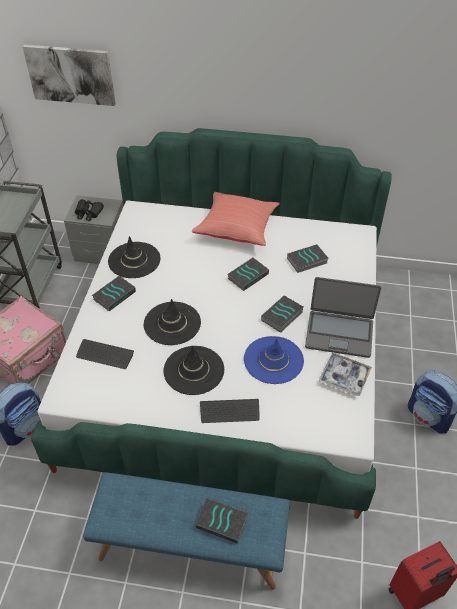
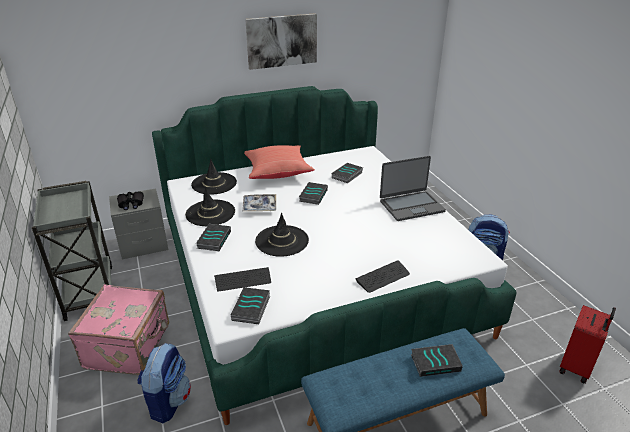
camera: 30 degrees left, 15 degrees down
(71, 74) = (98, 70): picture -> picture (282, 41)
(193, 370) = (329, 263): black hat -> black hat (214, 183)
(273, 360) = (382, 235): blue hat -> none
(282, 316) = (362, 210): book -> book (252, 309)
(344, 377) = (440, 228): tray -> tray (259, 206)

